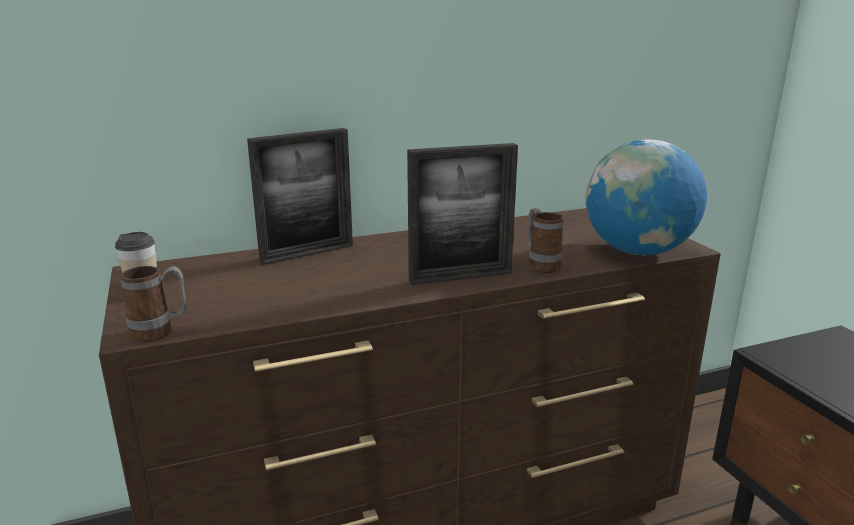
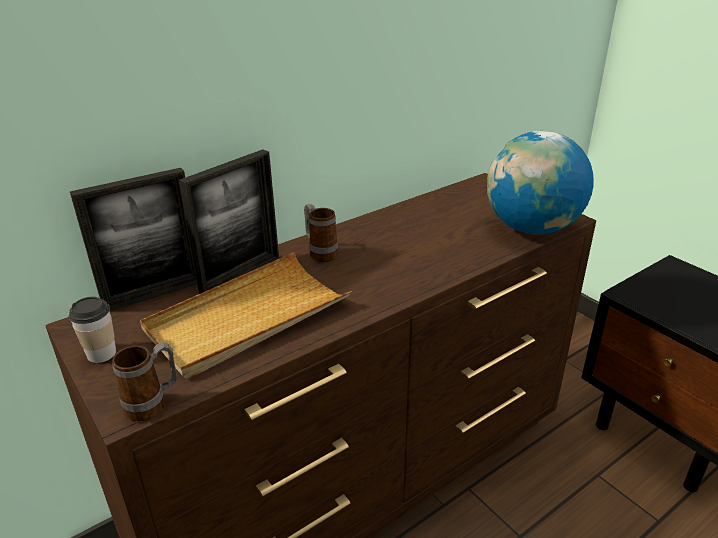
camera: 15 degrees left, 10 degrees up
(291, 284) = (247, 318): none -> beige tray
(460, 277) = (399, 283): picture frame -> picture frame (154, 294)
(541, 264) = (460, 257): mug -> mug (320, 253)

